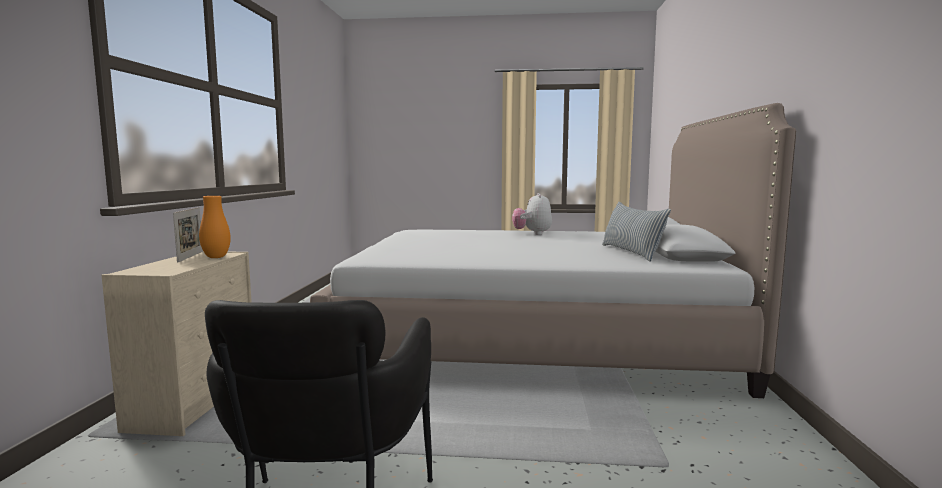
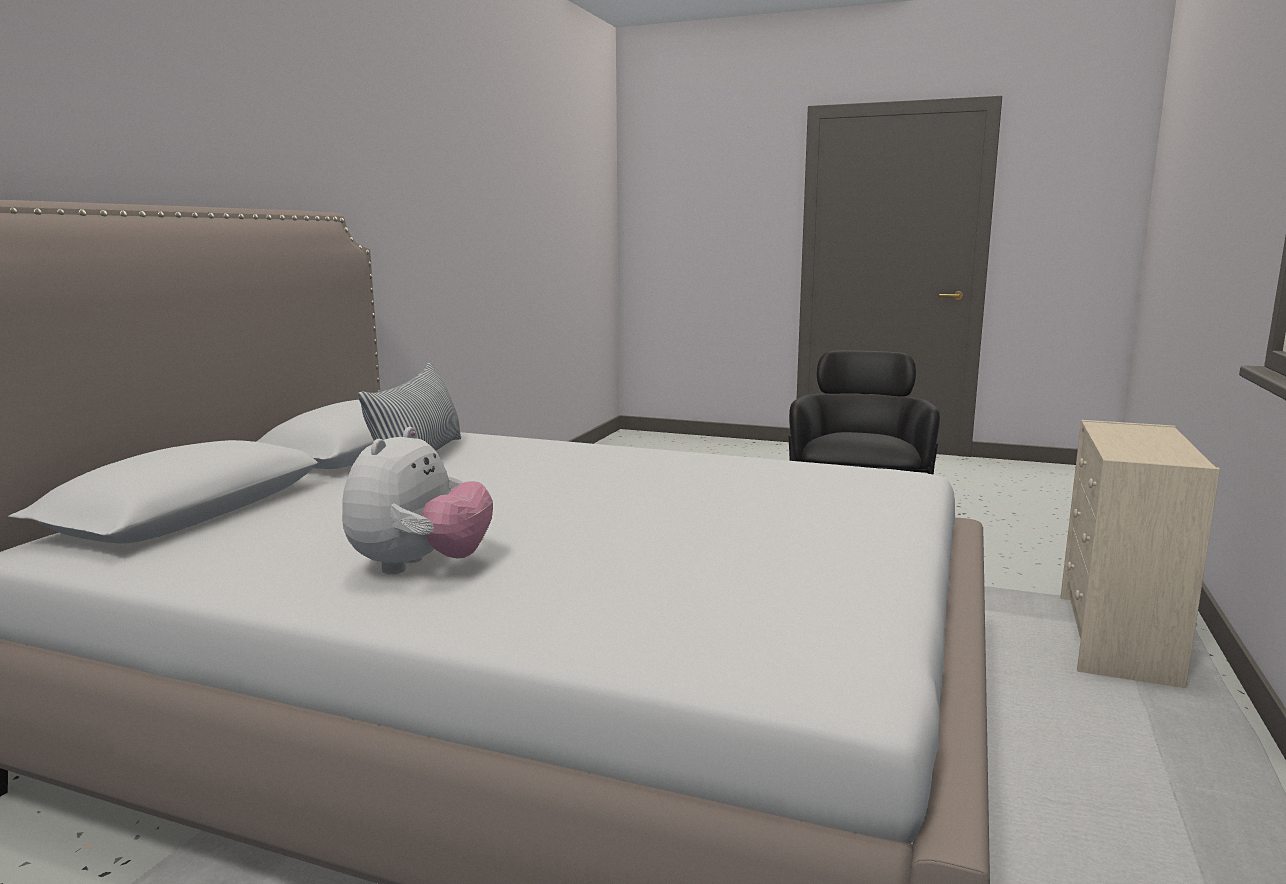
camera: 165 degrees left, 5 degrees up
(190, 256) = (1166, 450): picture frame -> none
(216, 257) = (1120, 448): orange vase -> none

